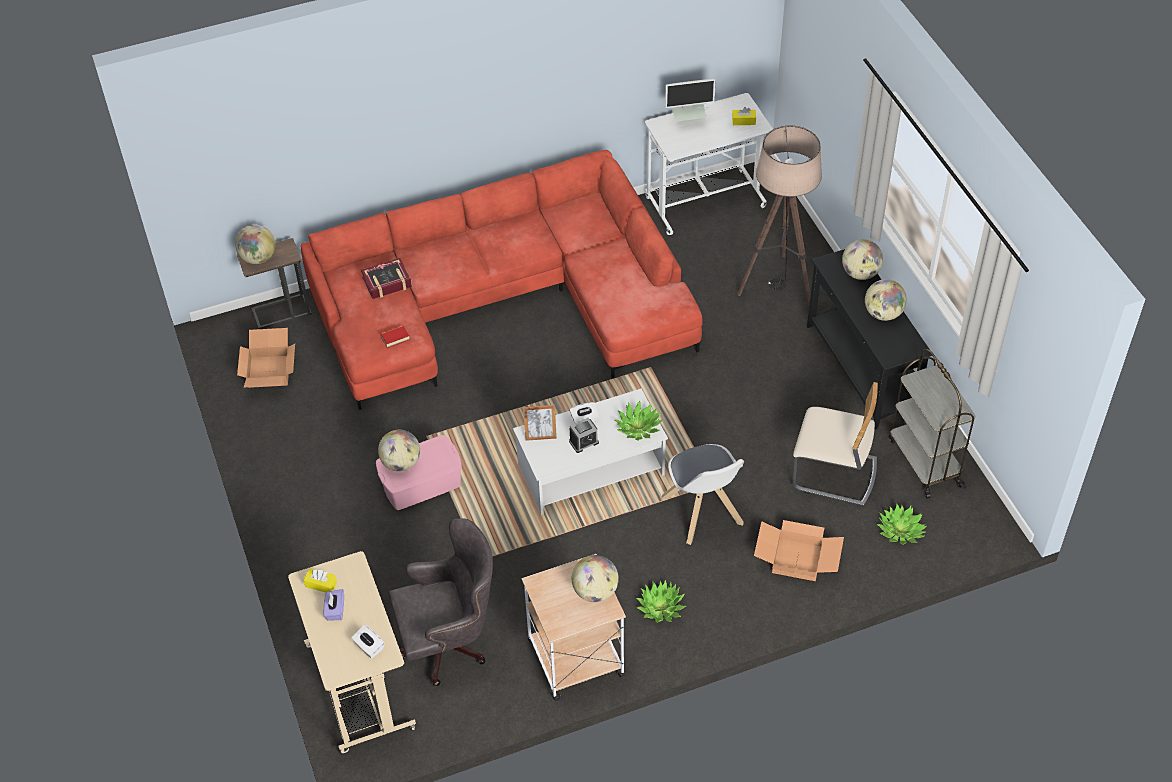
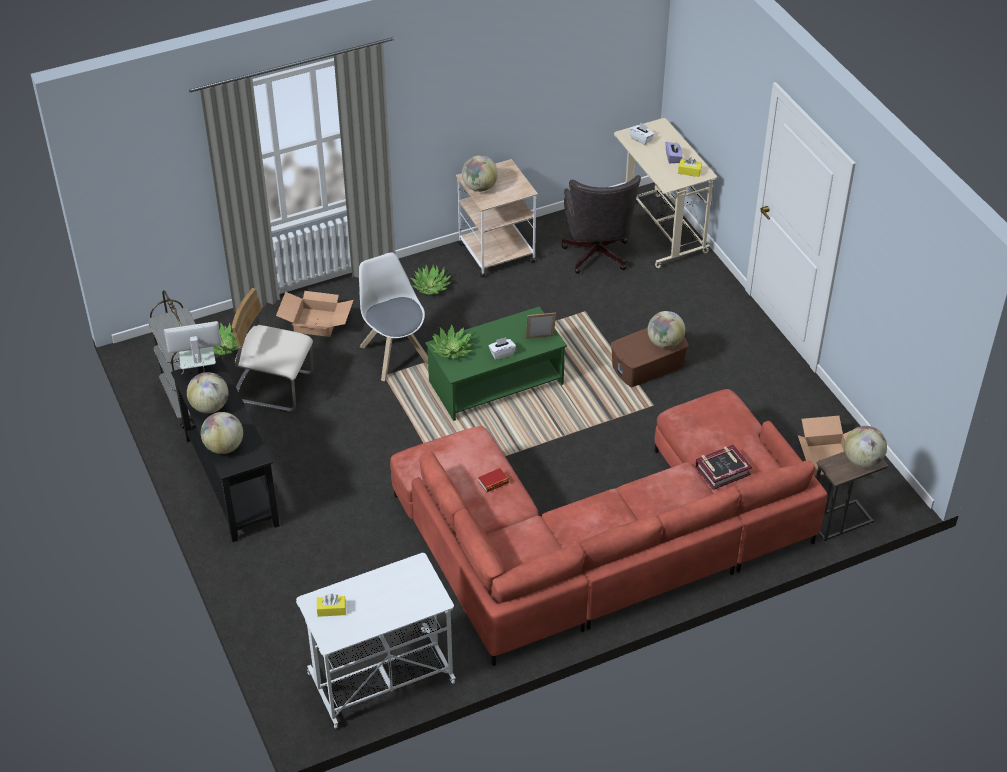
camera: 175 degrees right, 5 degrees down
(395, 338) = (696, 414): book -> book (493, 482)
(421, 484) = (648, 366): pink storage box -> brown storage box
(448, 645) = (597, 257): grey office chair -> grey office chair turned 75 degrees counterclockwise
(583, 442) = (500, 336): alarm clock -> none
(592, 469) = (495, 383): white coffee table -> green coffee table
(688, 123) = (400, 604): monitor -> monitor (198, 371)
(777, 285) = (305, 572): floor lamp -> none

